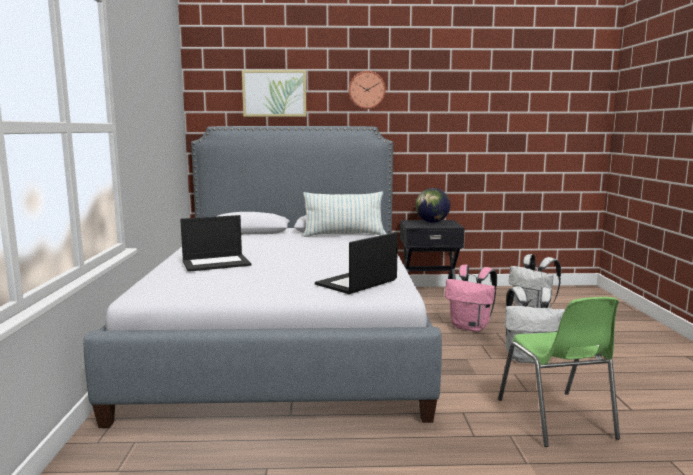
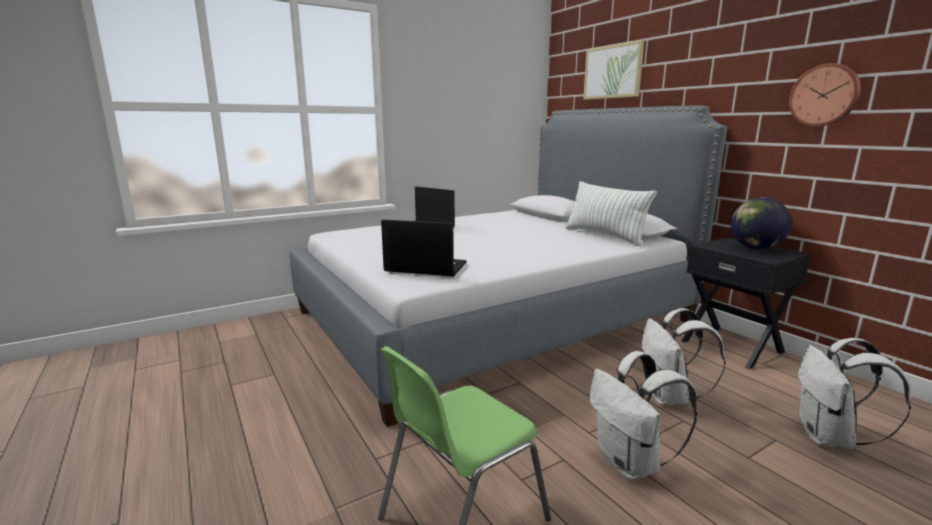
camera: 60 degrees right, 5 degrees up
(366, 90) = (709, 55): wall clock -> wall clock (824, 95)
(471, 327) = (669, 397): pink backpack -> white backpack

